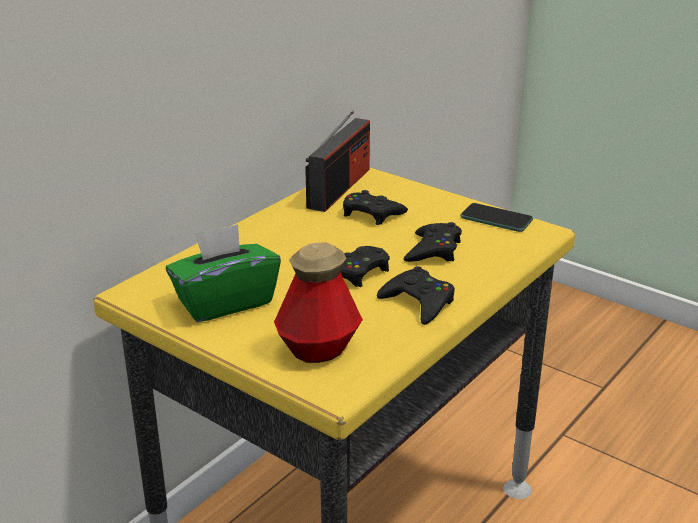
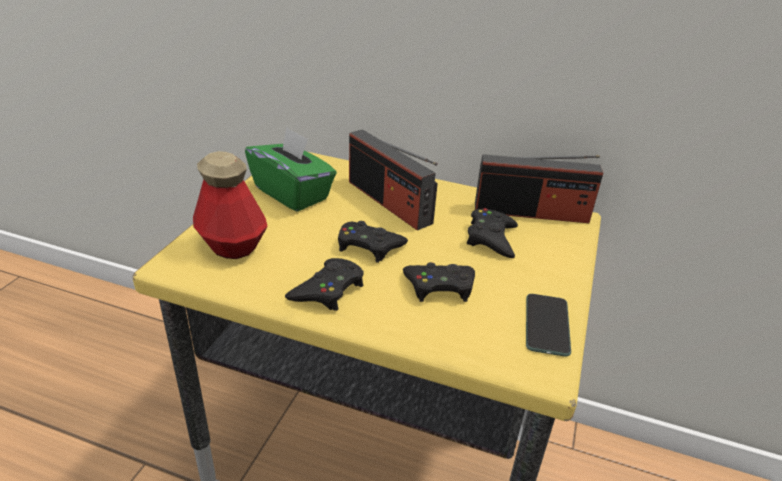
camera: 70 degrees right, 5 degrees up
(279, 249) = (389, 202): none -> radio

